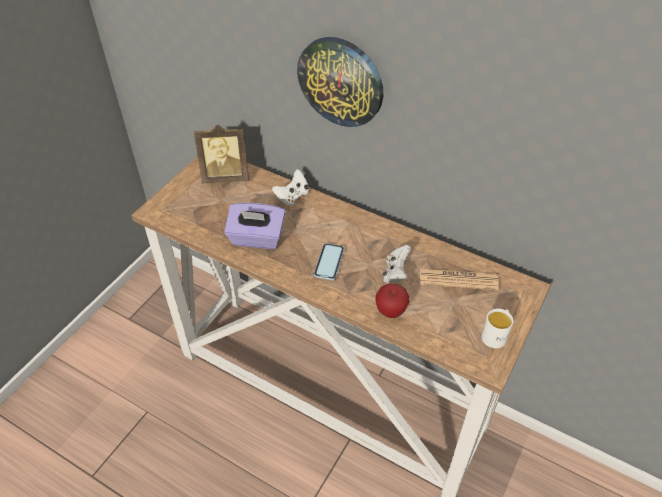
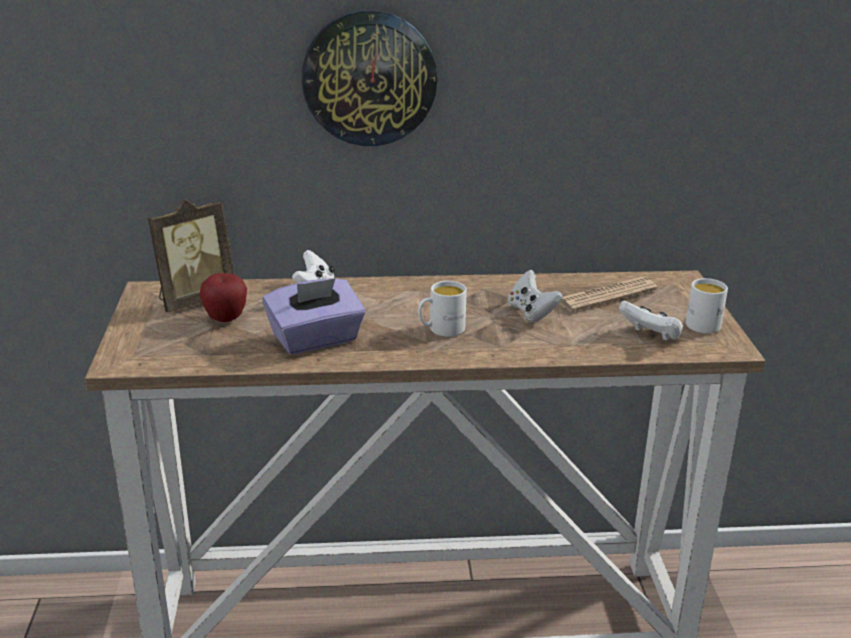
camera: 35 degrees left, 20 degrees down
(329, 262) = (441, 330): phone -> white mug
(390, 312) = (570, 344): apple -> apple (225, 319)
(448, 330) = (650, 336): none -> white game controller

